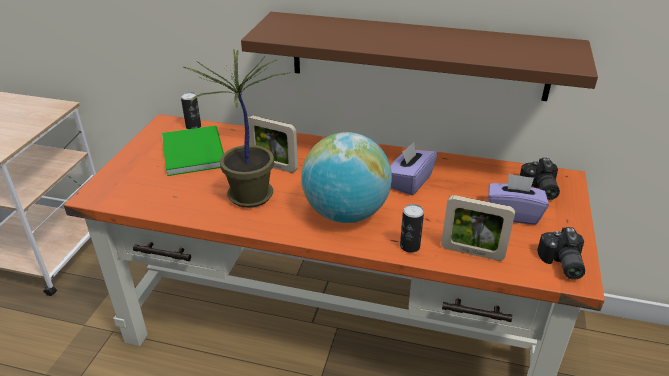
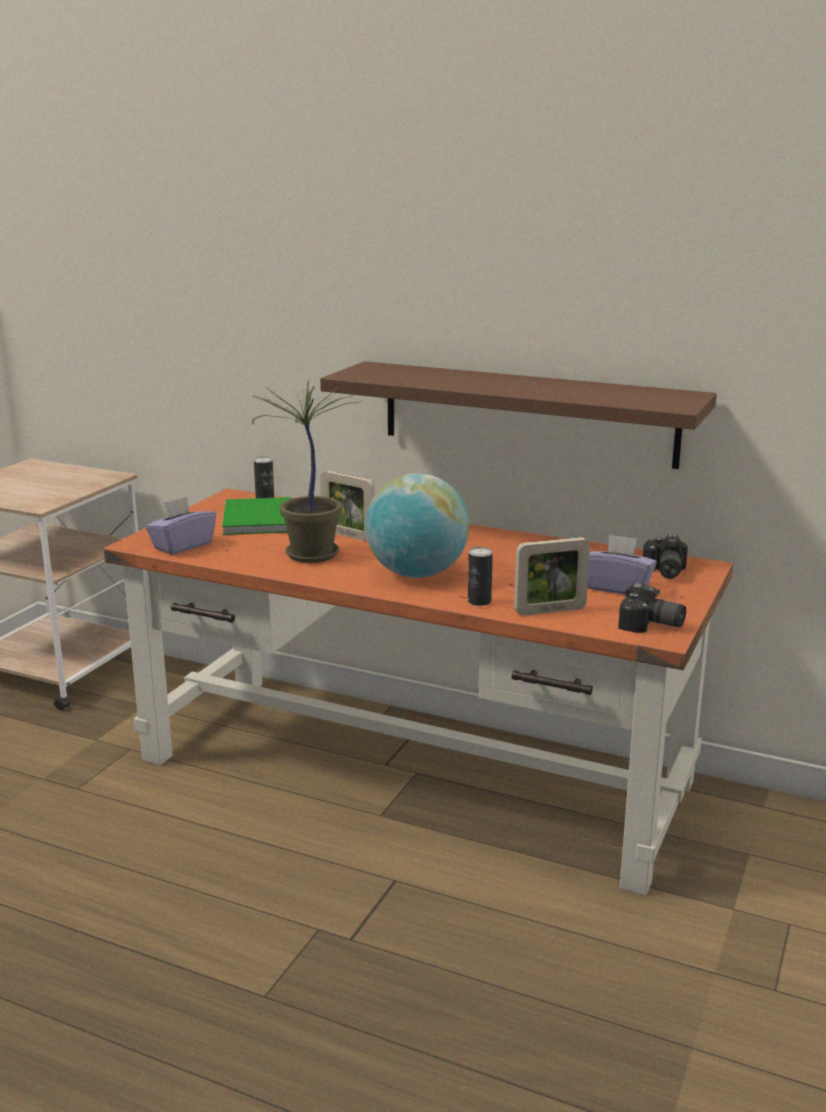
camera: 10 degrees right, 15 degrees down
(409, 182) = (505, 556): purple tissue box -> purple tissue box (182, 546)
(472, 252) = (550, 610): picture frame -> picture frame turned 45 degrees counterclockwise
(561, 264) = (650, 626): camera -> camera turned 75 degrees counterclockwise

